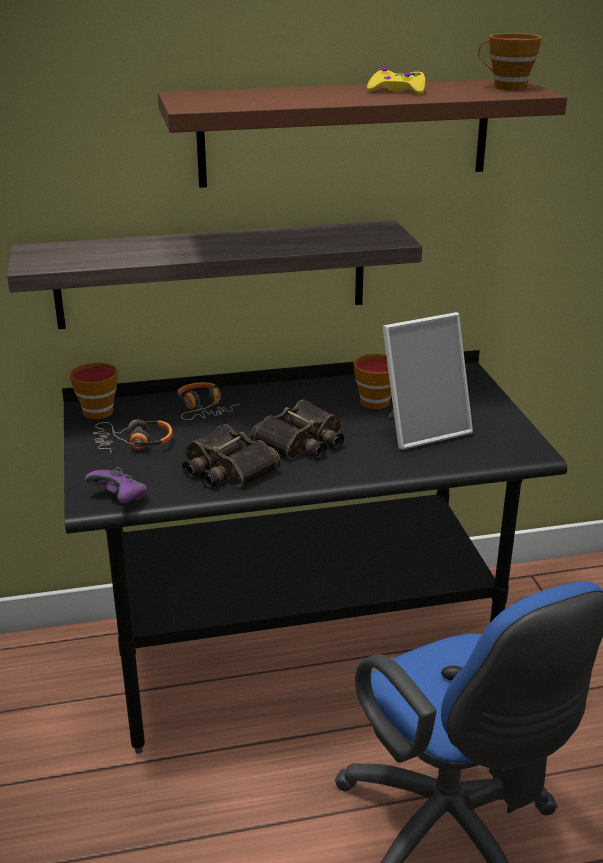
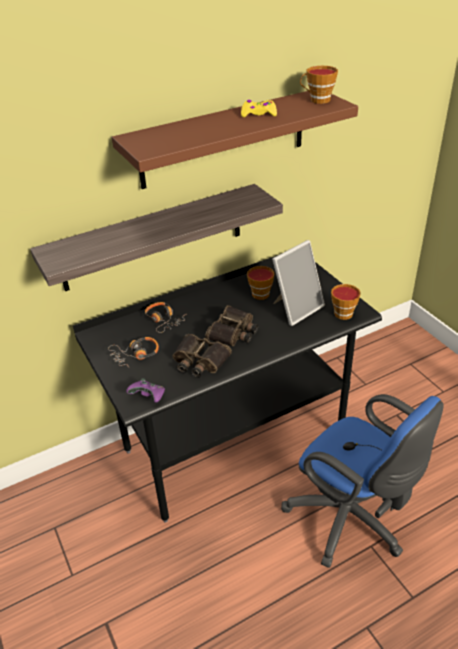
camera: 15 degrees left, 10 degrees up
(100, 410) = (101, 334): cup -> cup (343, 312)

